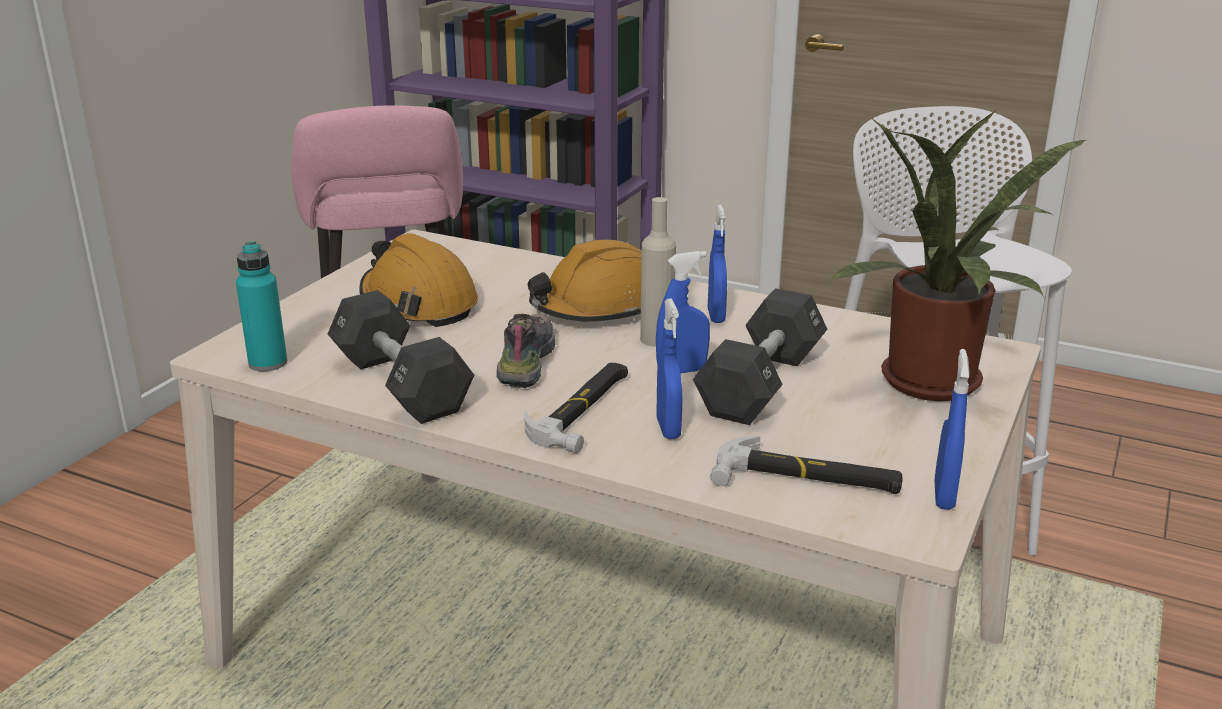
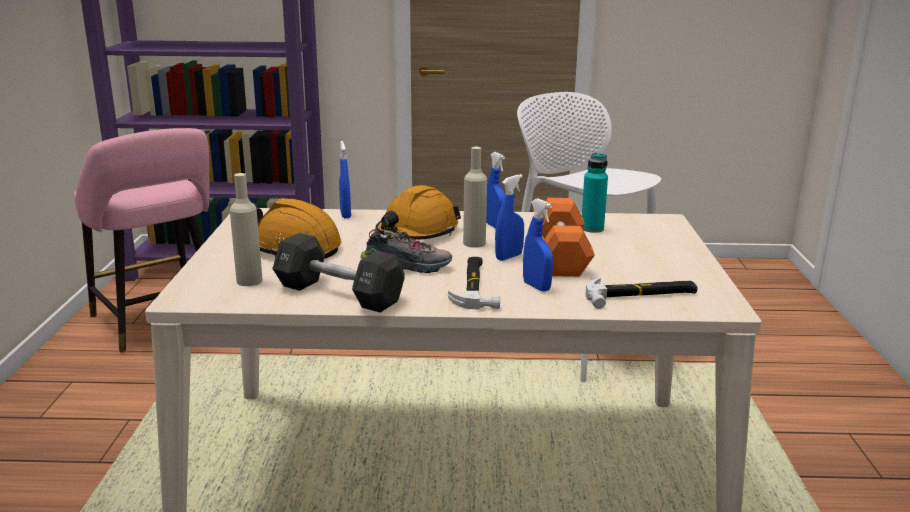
camera: 25 degrees left, 5 degrees down
(268, 363) = (226, 298): turquoise bottle -> turquoise bottle (592, 229)
(318, 343) = (249, 281): none -> beige bottle
(525, 361) = (406, 268): shoe -> shoe turned 105 degrees clockwise
(761, 384) = (561, 255): black dumbbell -> orange dumbbell
(936, 387) = (654, 241): potted plant -> none
(944, 495) = (717, 290): blue spray bottle -> blue spray bottle (345, 214)

